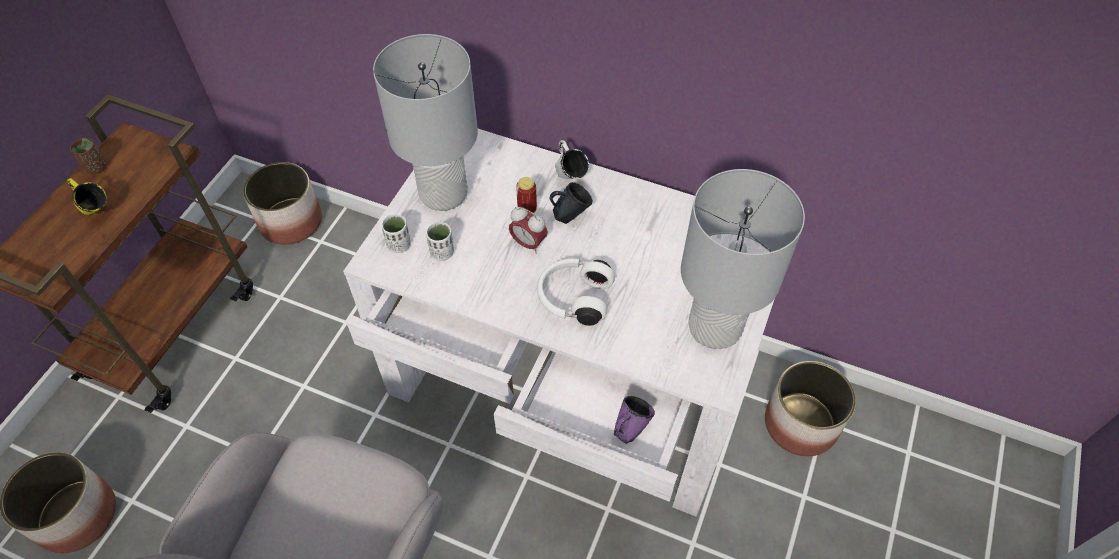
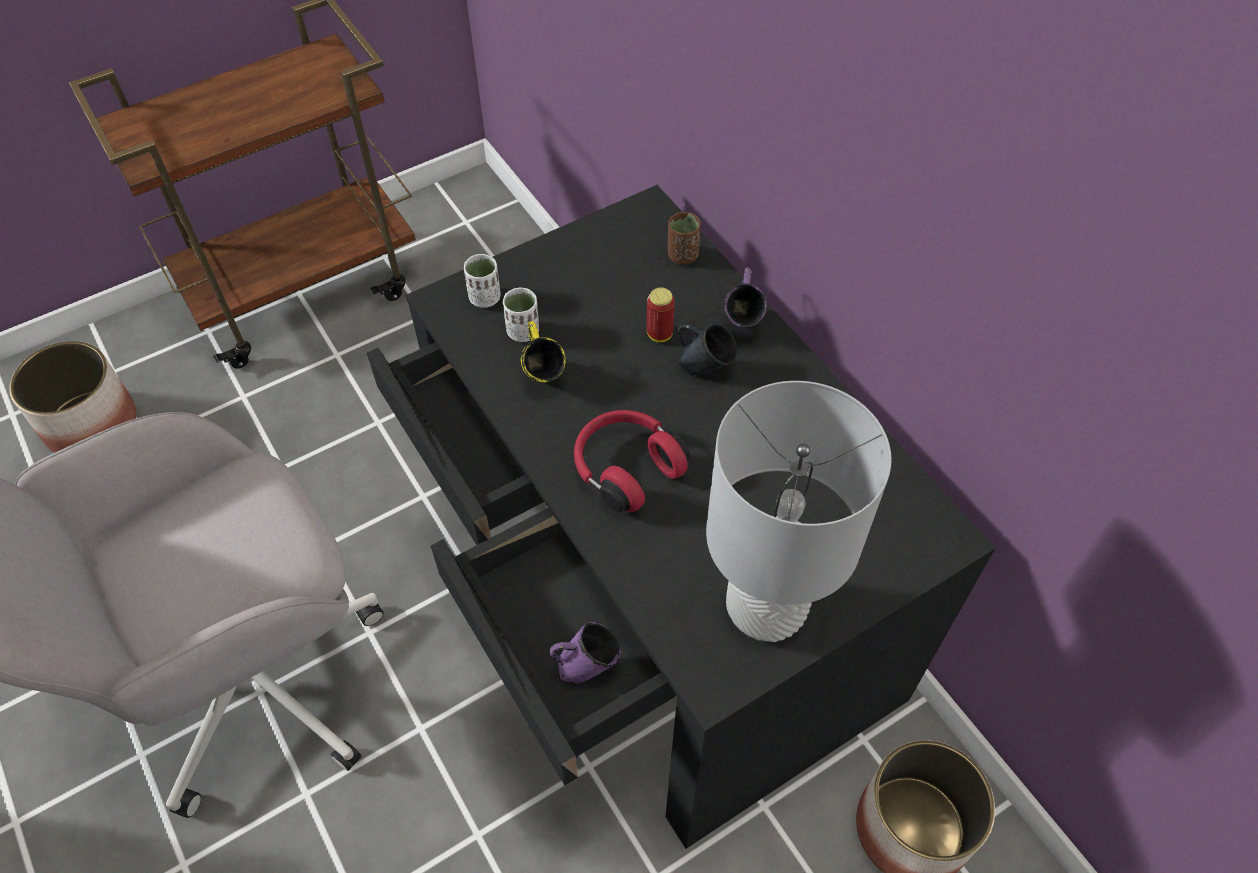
camera: 35 degrees right, 0 degrees up
(96, 167) = (275, 68): brown cup -> brown cup (682, 255)
(97, 212) = (240, 113): yellow mug -> yellow mug (542, 378)
(291, 221) = (495, 240): planter -> none
(444, 198) = (577, 271): grey table lamp -> none
(528, 244) = (627, 374): alarm clock -> none
(566, 392) = (645, 601): white desk -> black desk
(569, 178) = (741, 324): white mug -> purple mug
(573, 298) = (626, 468): white headphones -> red headphones

